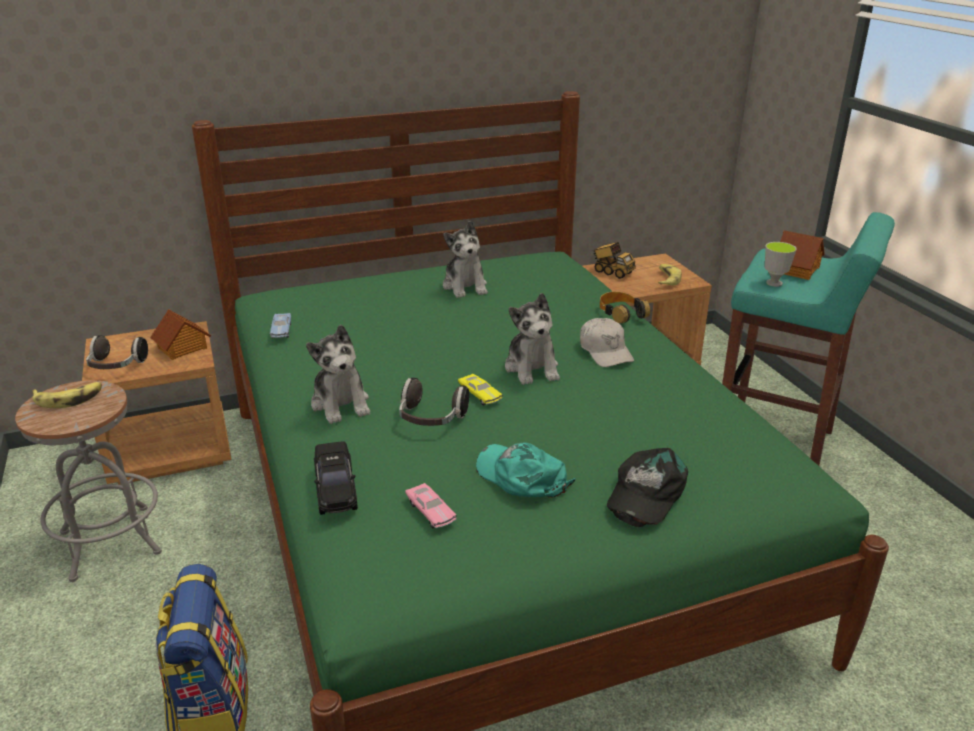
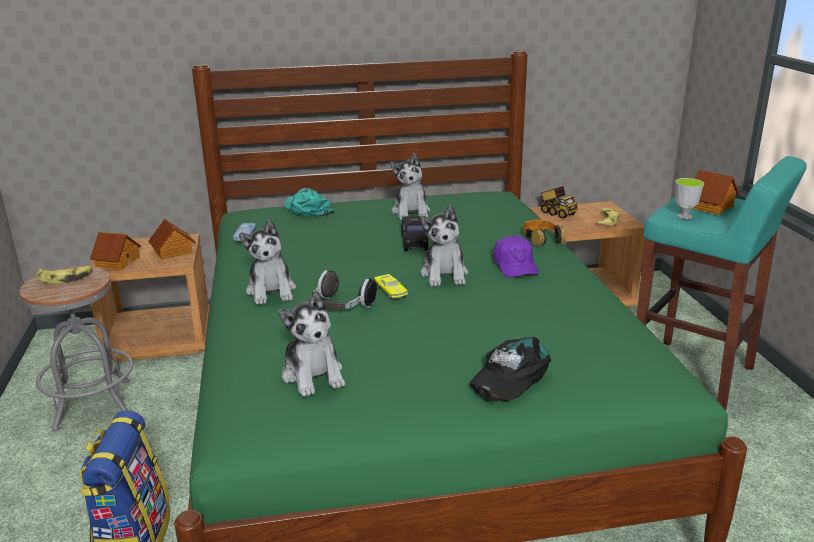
camera: 10 degrees right, 5 degrees down
(117, 366) = (117, 262): headphones -> toy house
(336, 489) = (241, 352): black toy car -> black toy car (414, 241)
(430, 512) = (313, 375): pink toy car -> plush toy
(522, 476) = (403, 354): turquoise cap -> turquoise cap (307, 209)
(605, 351) = (515, 266): white cap -> purple cap

